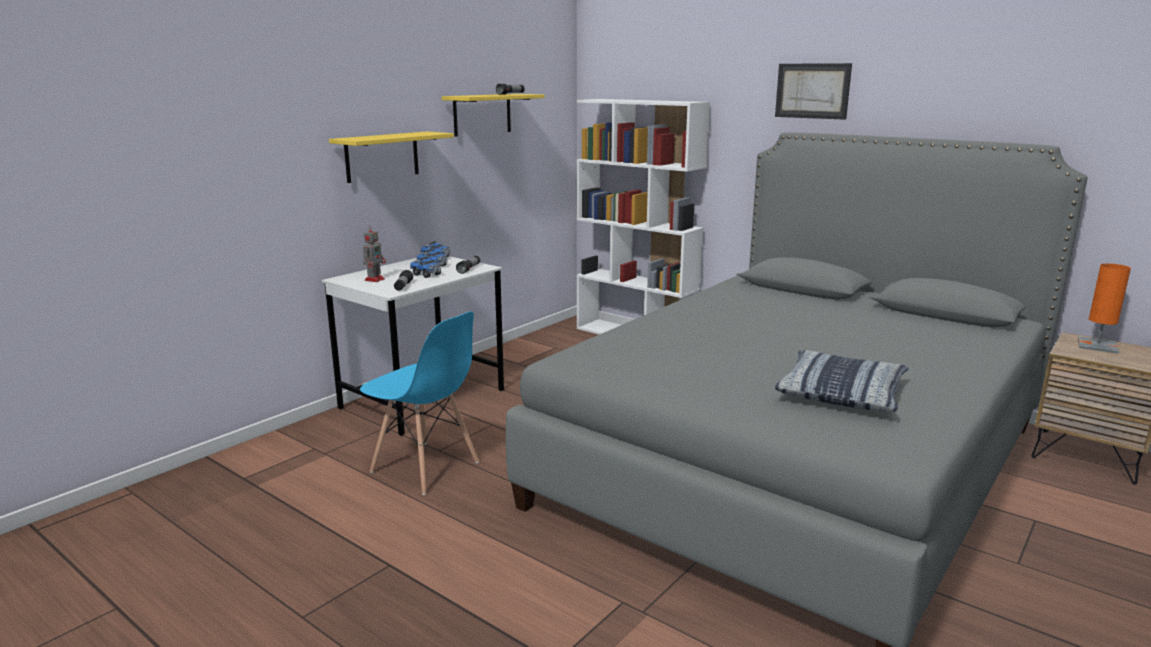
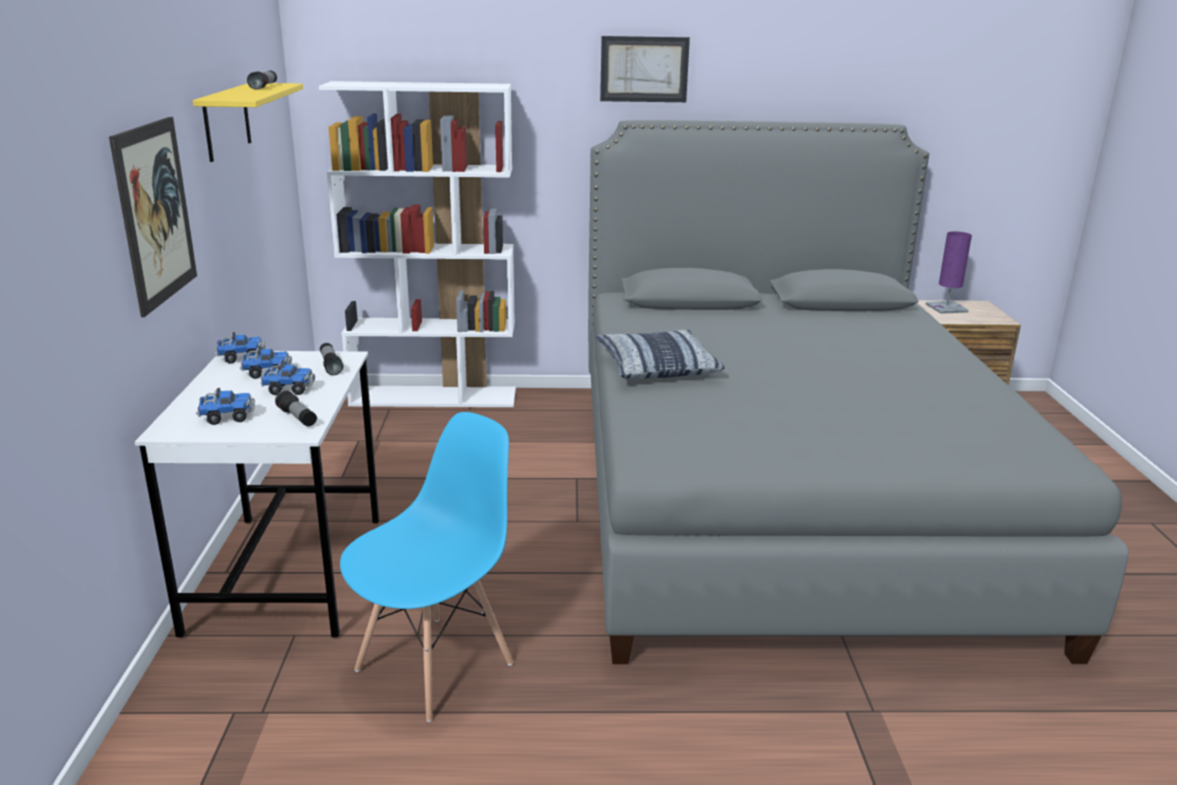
camera: 40 degrees left, 5 degrees up
(375, 279) = (227, 417): toy robot -> toy truck
(382, 156) = (155, 213): yellow shelf -> picture
(425, 468) = (436, 666): blue chair -> blue chair turned 45 degrees counterclockwise
(841, 393) = (927, 415): pillow -> pillow (657, 367)
(1097, 346) = (946, 308): orange table lamp -> purple table lamp

